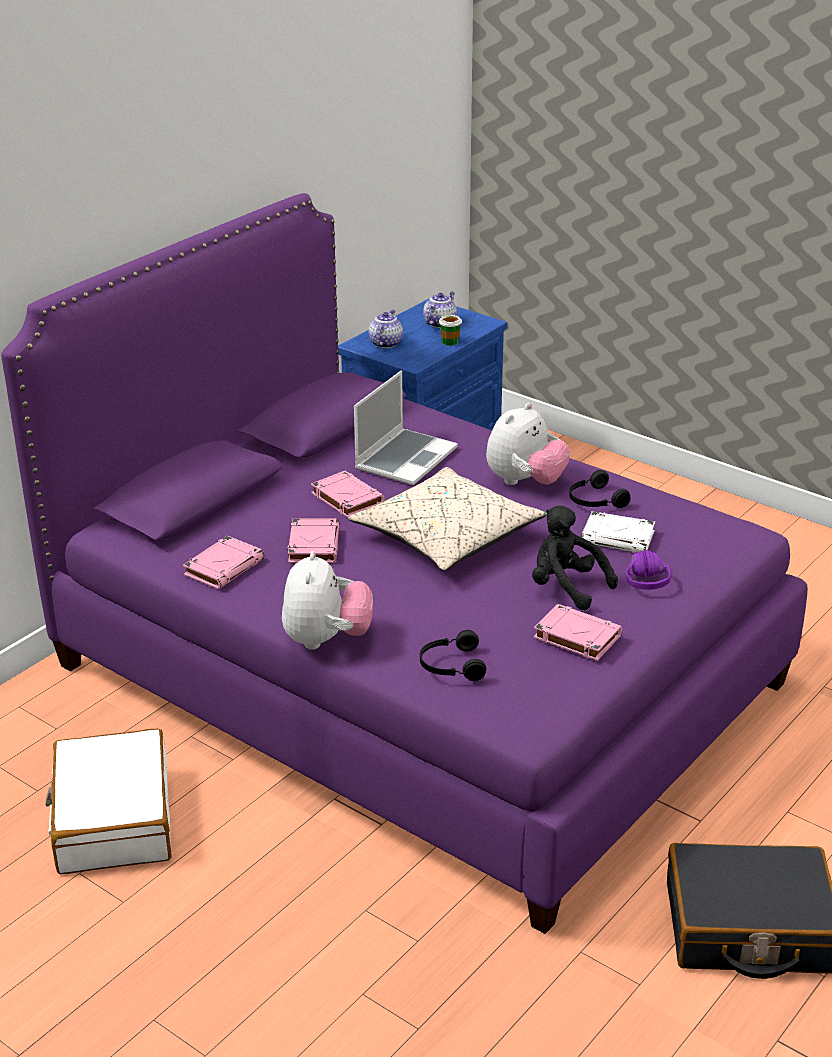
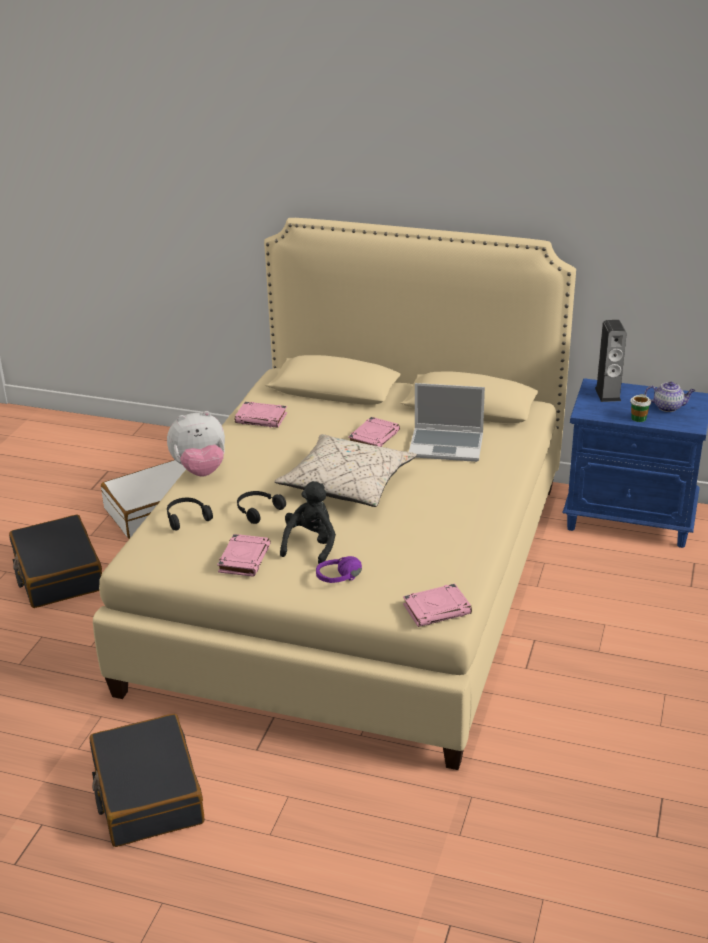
camera: 70 degrees right, 0 degrees up
(207, 955) = (58, 574): none -> black suitcase
(313, 545) = (305, 440): pink book -> pink book (437, 609)
(385, 343) = (607, 394): teapot -> speaker
(415, 674) = (355, 580): purple bed -> beige bed
(525, 482) = (451, 500): plush toy -> none
(595, 501) = (445, 535): black headphones -> black headphones (257, 510)
(618, 538) = (395, 555): white book -> none

